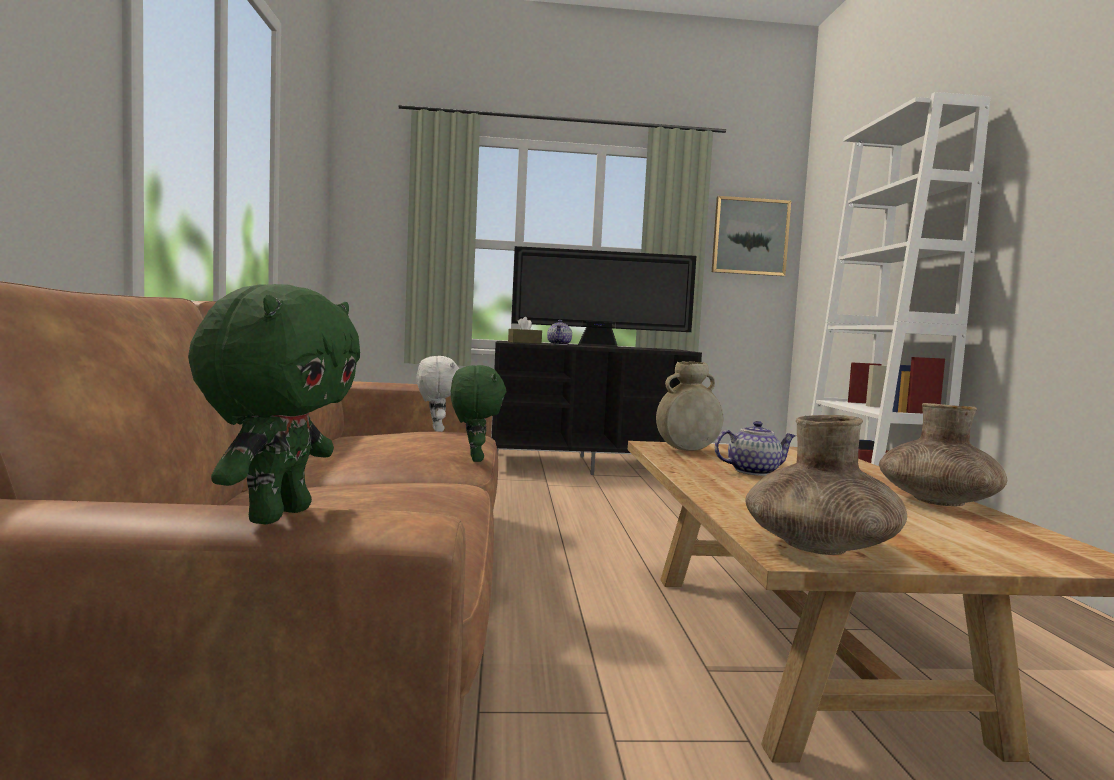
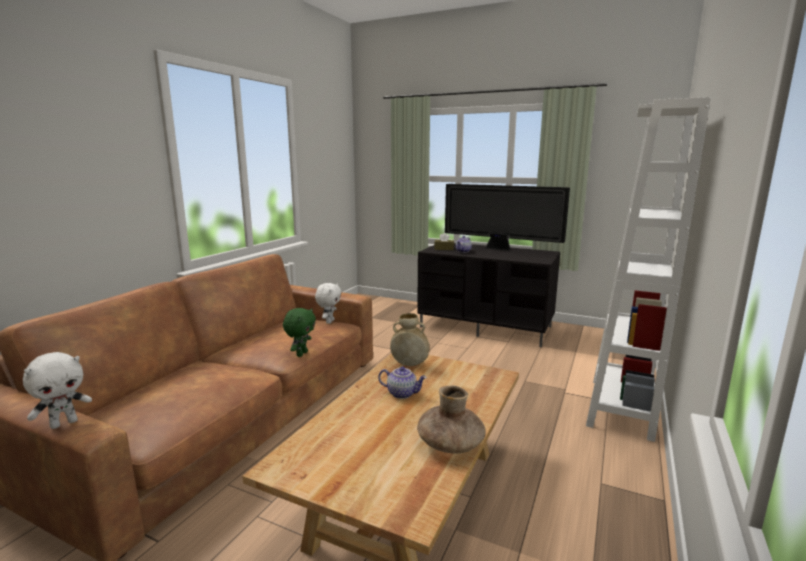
camera: 30 degrees right, 10 degrees up
(277, 515) = (64, 423): green plush toy -> white plush toy
(750, 236) = (630, 165): picture -> none
(819, 548) = (294, 467): brown vase -> none

